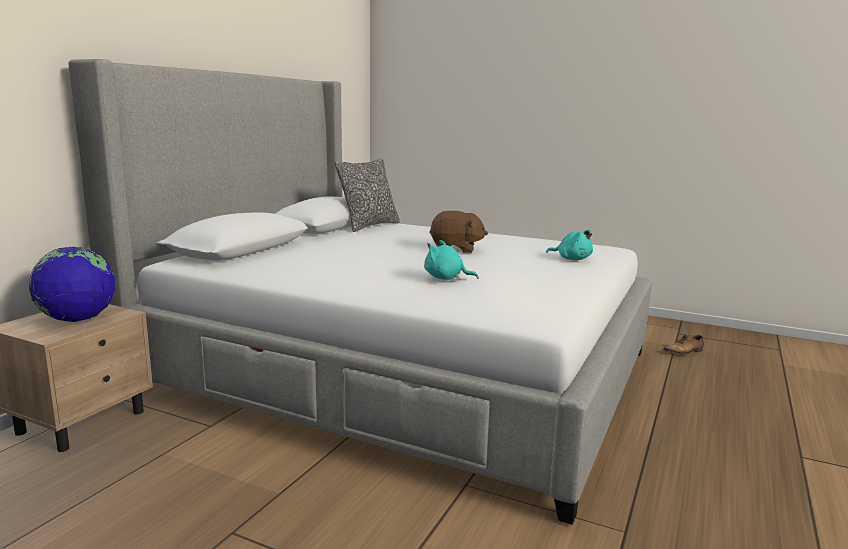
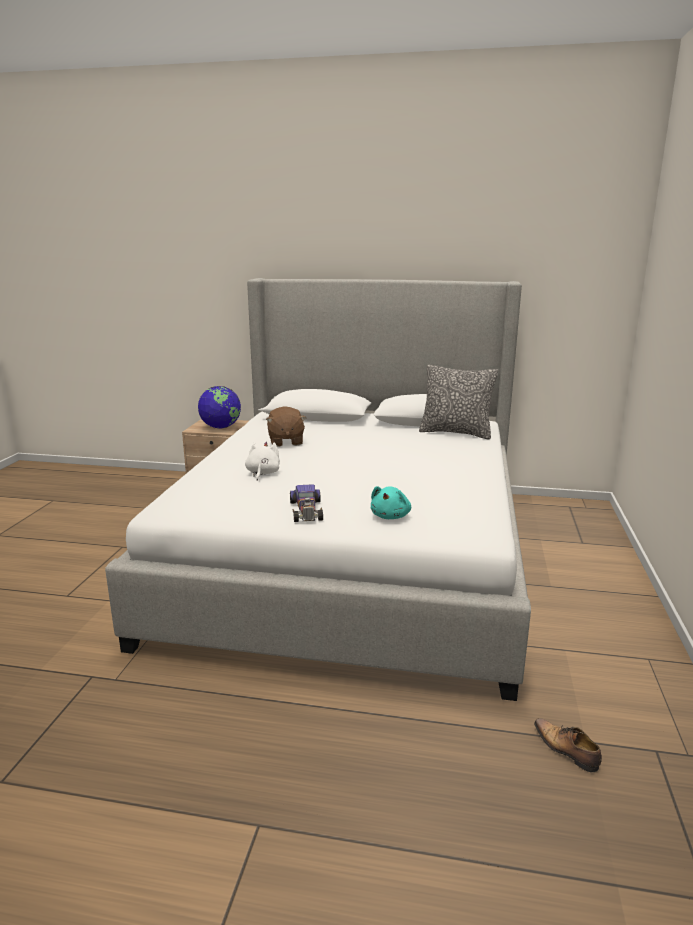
camera: 75 degrees right, 5 degrees up
(446, 278) = (262, 473): turquoise plush toy -> white plush toy
(456, 249) = (386, 469): brown plush toy -> brown plush toy (285, 441)
(557, 275) = (306, 511): none -> toy car

